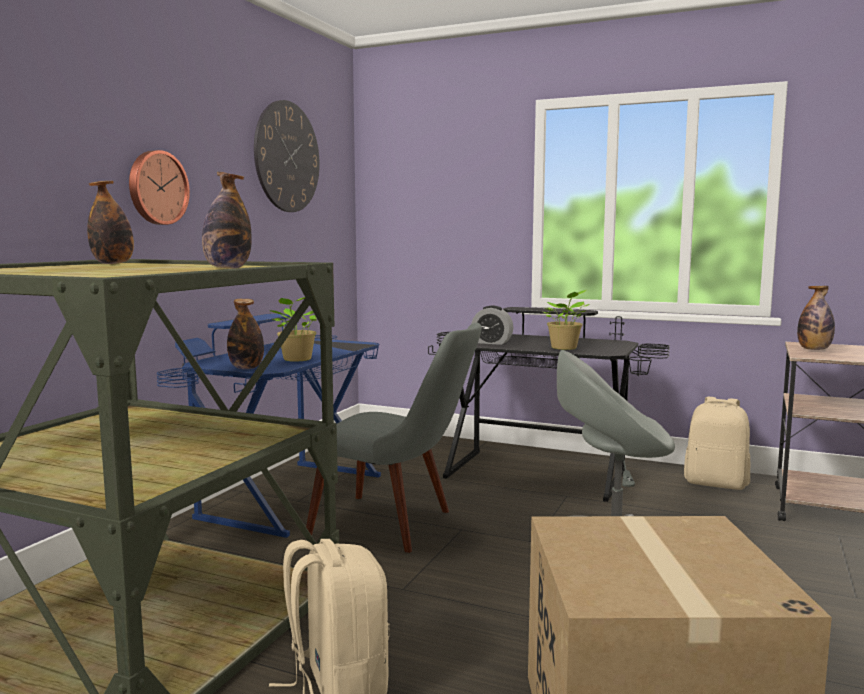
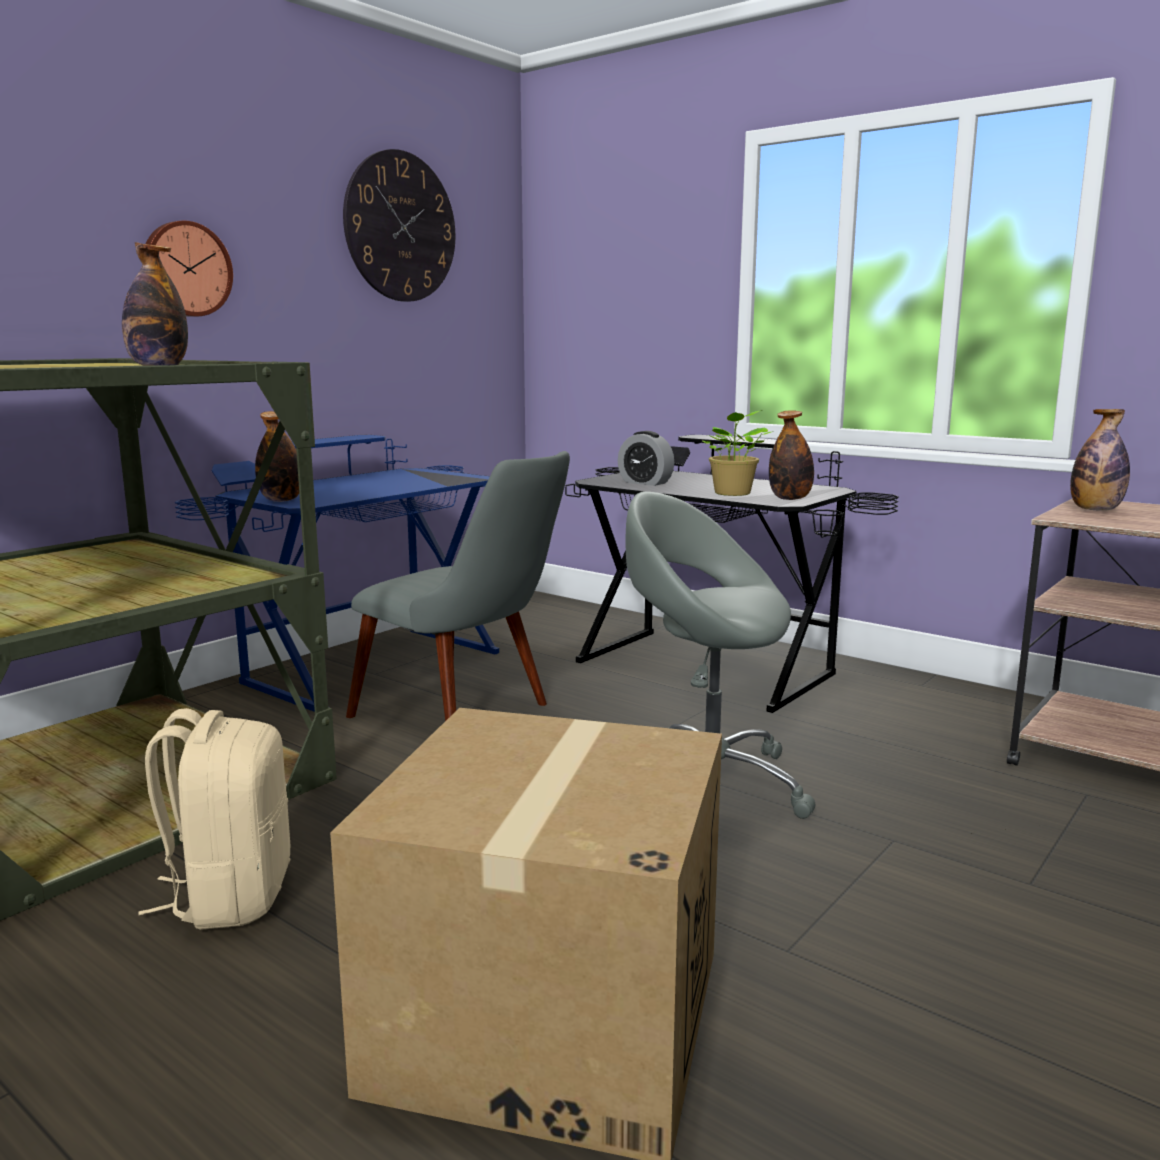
camera: 15 degrees right, 5 degrees up
(113, 263) = (89, 363): bottle -> bottle (790, 498)
(296, 359) = (358, 493): potted plant -> none
(716, 483) = (958, 703): beige backpack -> none

